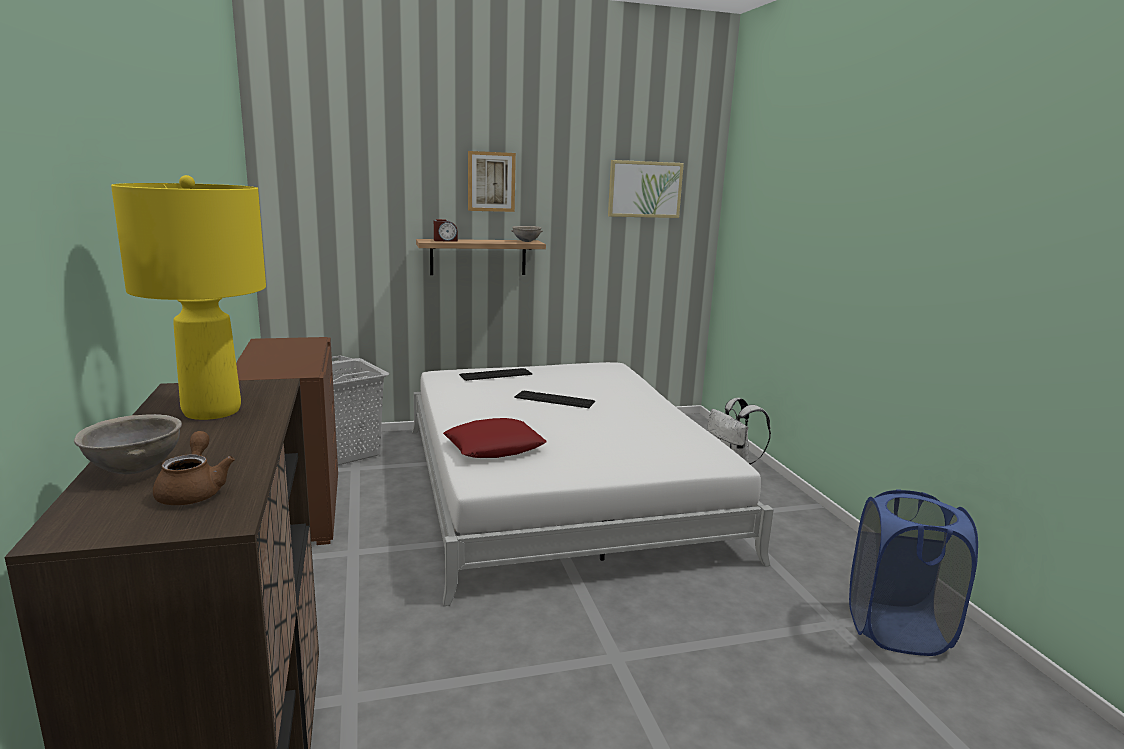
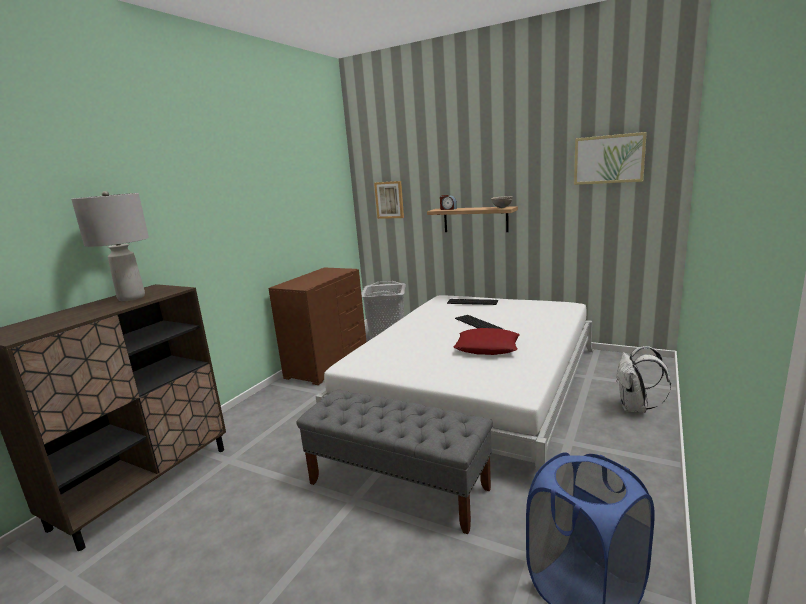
camera: 45 degrees right, 0 degrees up
(134, 470) = (53, 316): grey bowl -> none
(194, 491) = (40, 327): brown teapot -> none
(212, 411) = (131, 298): yellow table lamp -> grey table lamp
(491, 181) = (482, 166): picture -> picture (389, 200)
(494, 447) = (390, 347): red pillow -> red pillow (487, 347)
(639, 619) = (398, 486): none -> grey bench

